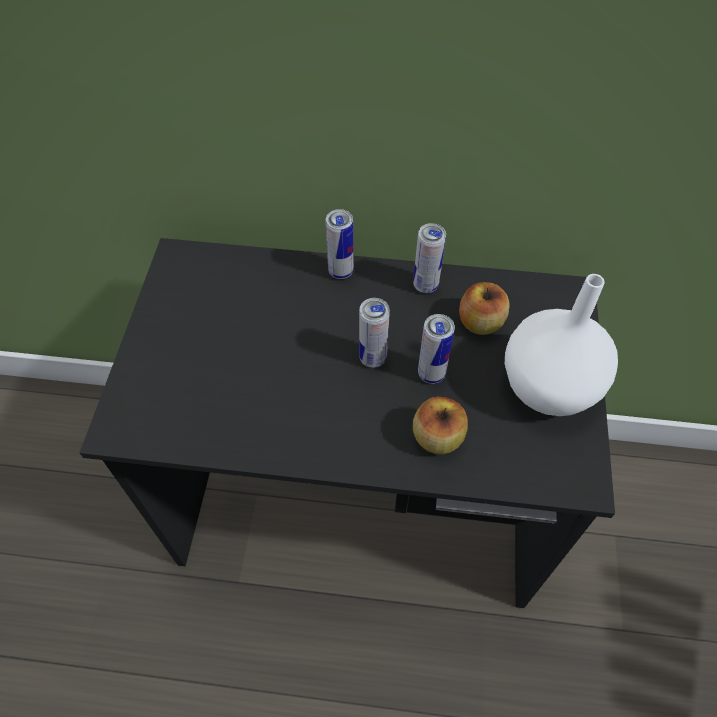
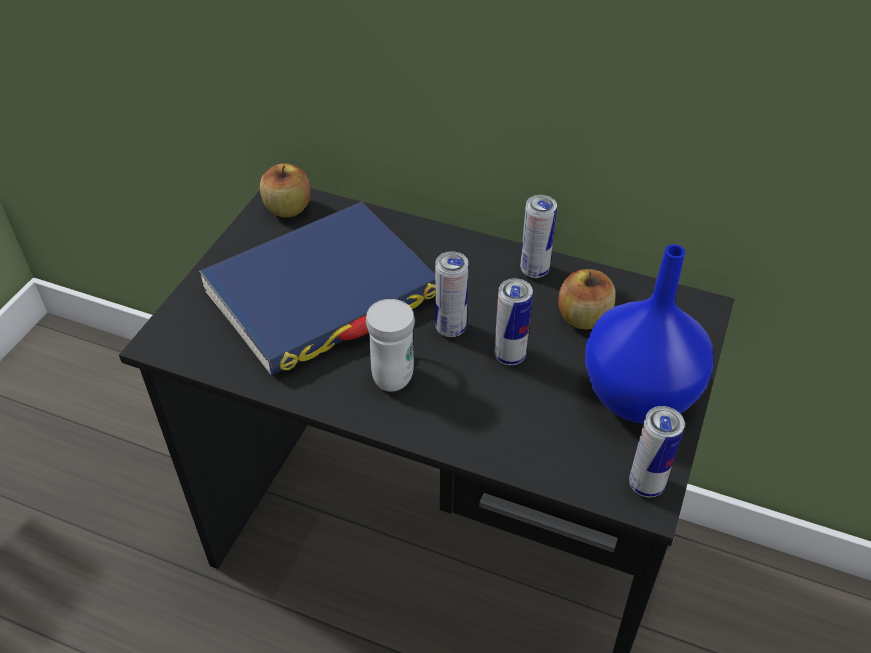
camera: 15 degrees right, 10 degrees down
(248, 348) = (321, 293): none -> blue book
(338, 411) = (395, 371): none -> white mug
(341, 271) = (446, 241): can -> can (646, 485)
(437, 437) = (494, 418): apple -> apple (287, 209)
(546, 389) = (636, 397): white vase -> blue vase

